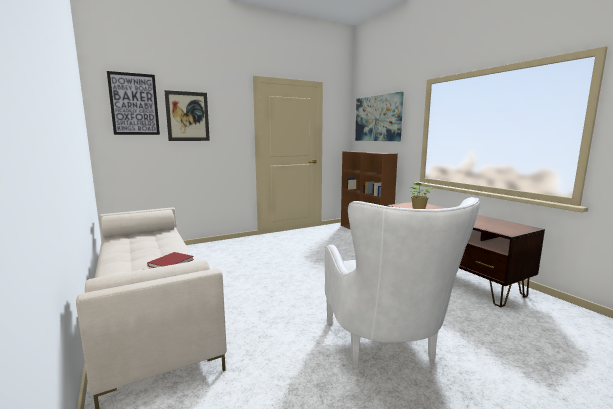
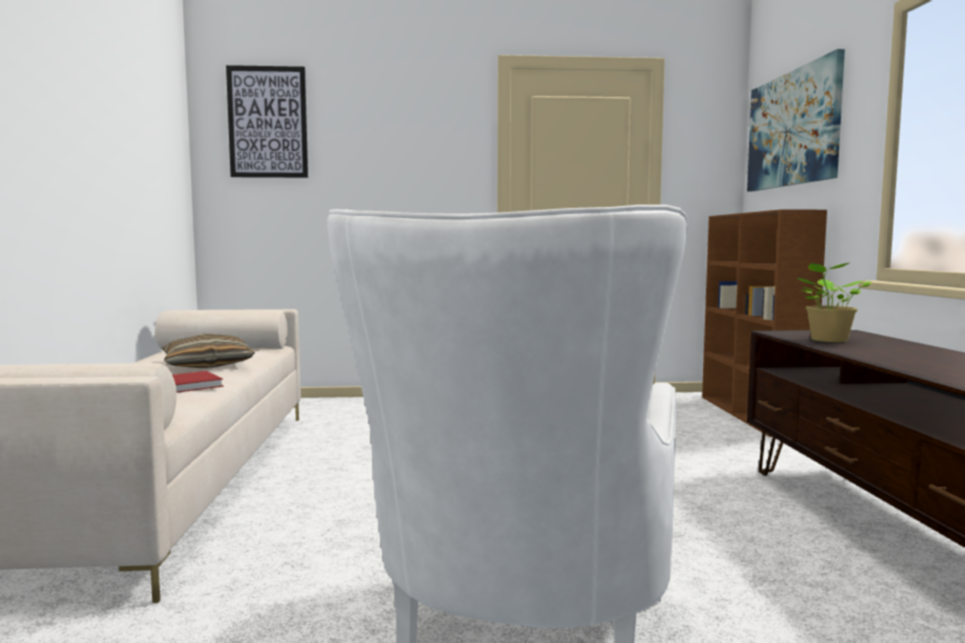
camera: 25 degrees right, 5 degrees down
(157, 246) = (207, 365): none -> pillow
(187, 116) = (361, 142): picture -> none

